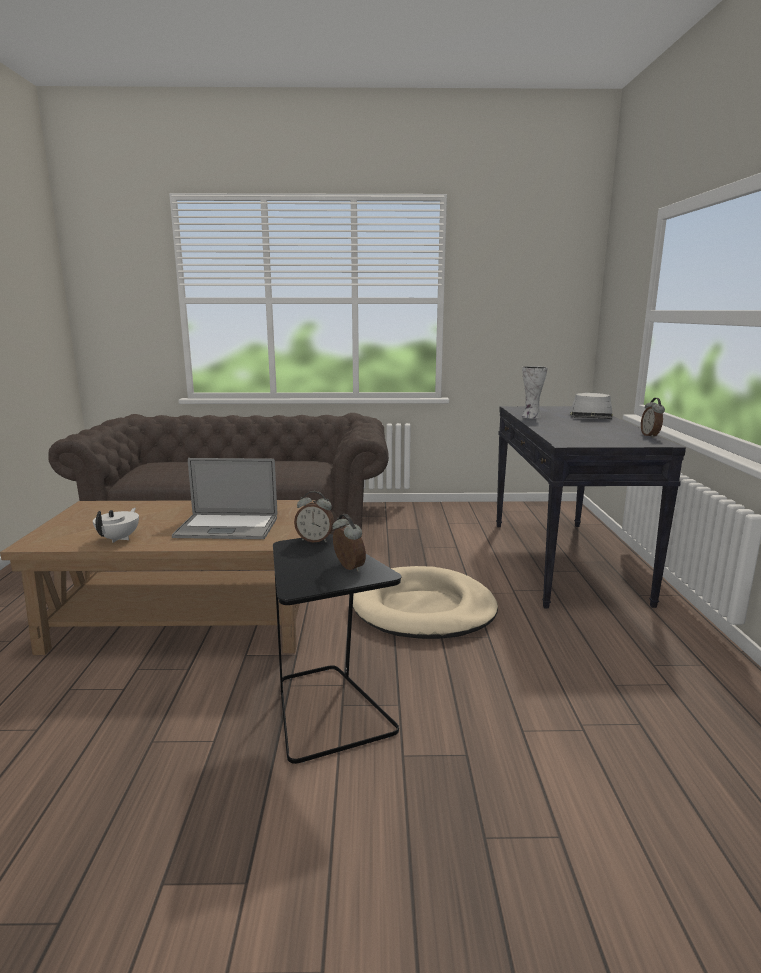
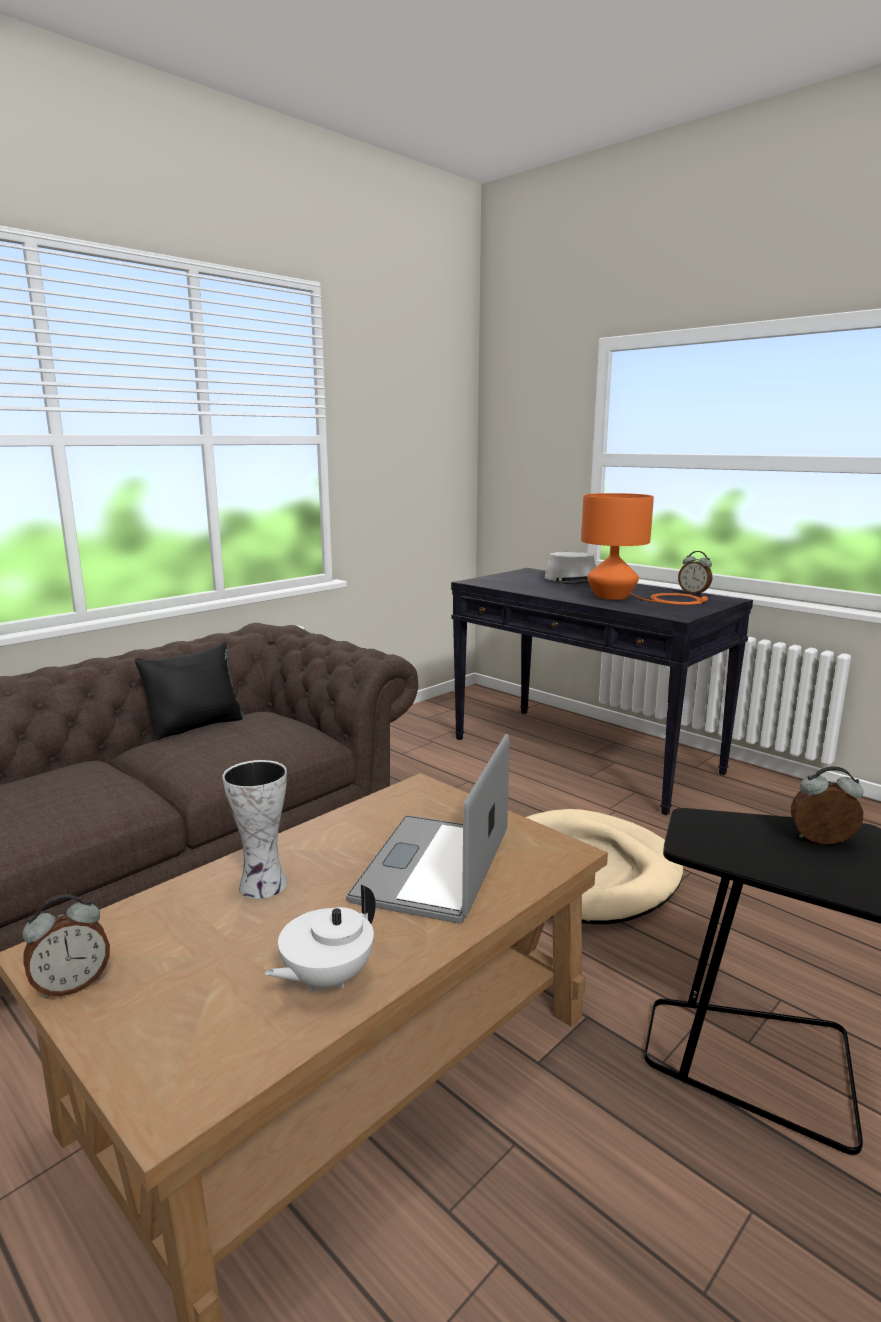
camera: 45 degrees left, 0 degrees up
(119, 538) = (326, 978): white teapot -> white teapot turned 105 degrees counterclockwise
(227, 527) = (433, 866): laptop -> laptop turned 150 degrees clockwise
(284, 459) = (196, 726): none -> black pillow
(315, 540) = (691, 824): alarm clock -> alarm clock (72, 985)
(530, 416) = (531, 590): vase -> vase (261, 886)
(588, 431) = (636, 597): none -> orange table lamp

